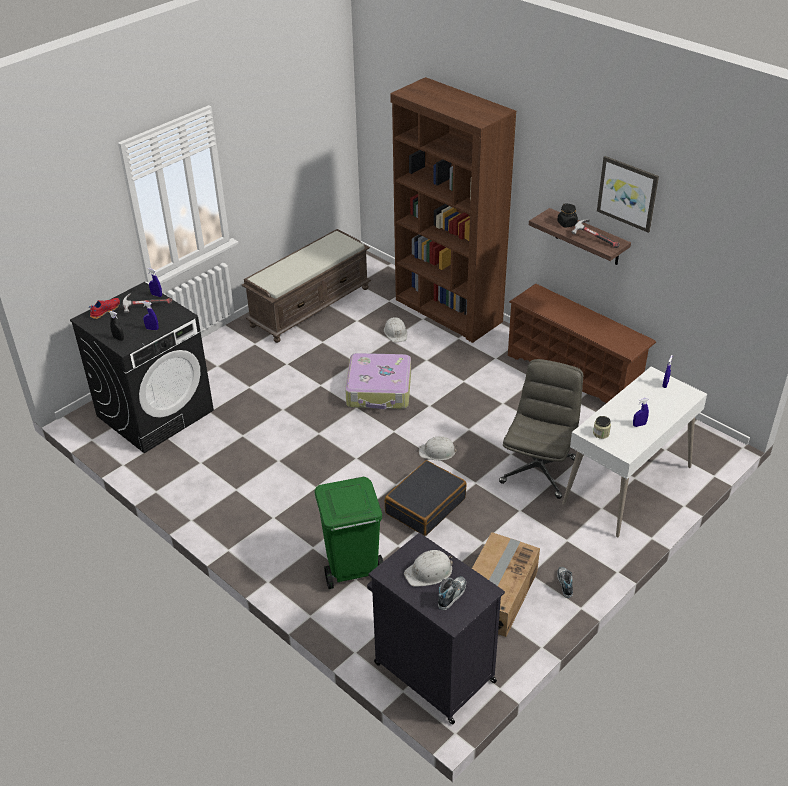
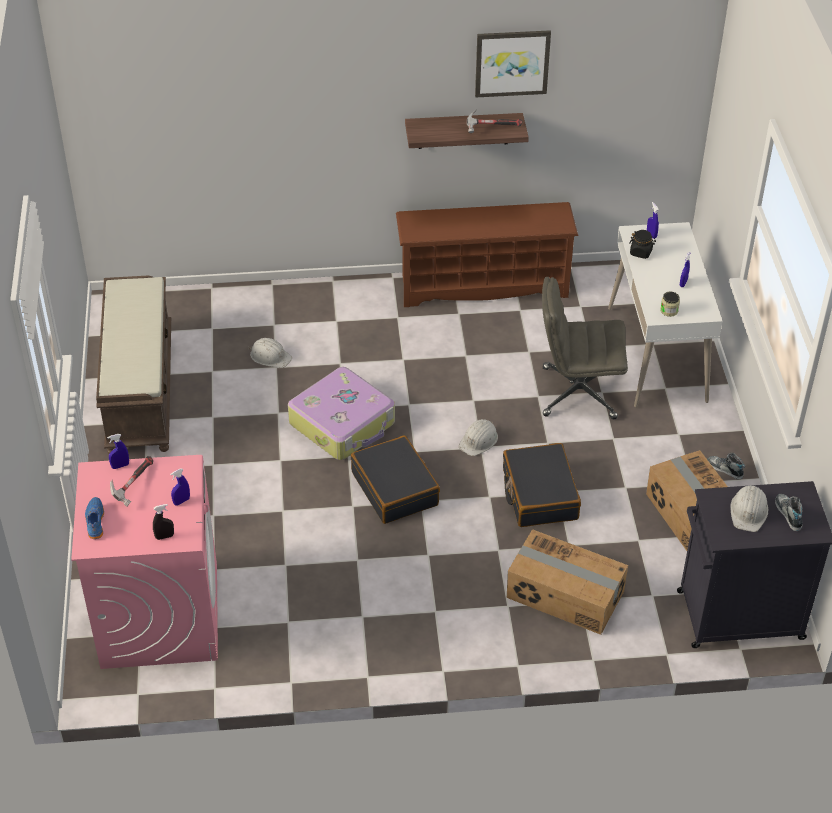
camera: 50 degrees left, 5 degrees up
(105, 311) = (94, 522): red shoe -> blue shoe
(155, 413) = (160, 614): black washing machine -> pink washing machine
(351, 569) = (565, 595): green trash can -> cardboard box
(353, 441) = (395, 488): none -> black suitcase
(448, 311) = (286, 300): brown bookcase -> none
(538, 470) = (577, 393): grey office chair -> grey office chair turned 60 degrees counterclockwise
(567, 223) = (445, 126): black jar -> black jar (641, 252)

